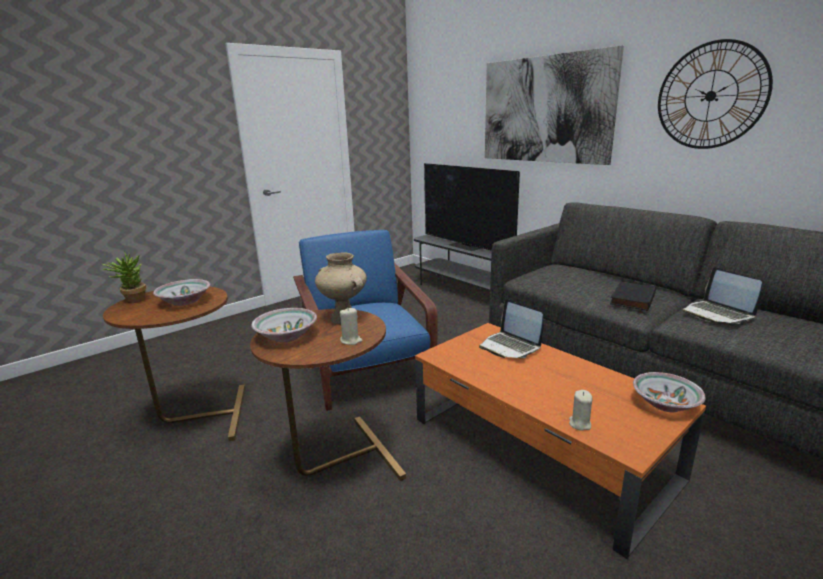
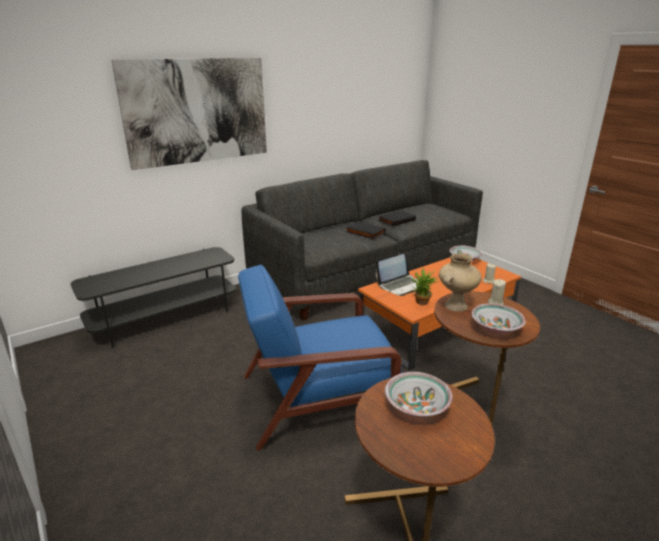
camera: 85 degrees left, 5 degrees up
(132, 300) = (412, 463): potted plant -> potted plant (422, 303)
(466, 246) = (159, 271): television -> none
(710, 96) = (318, 97): wall clock -> none
(717, 314) = (396, 220): laptop -> black book

